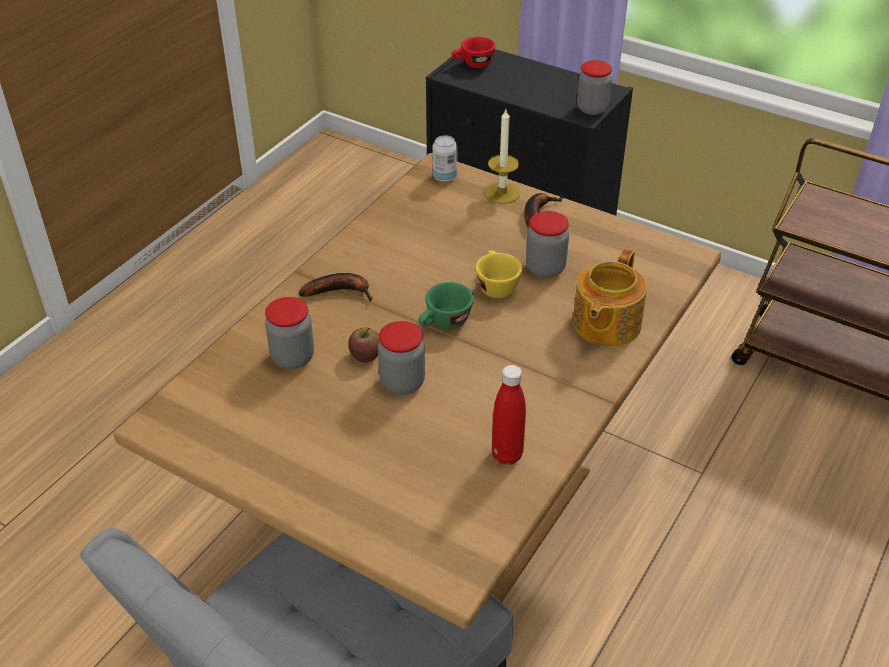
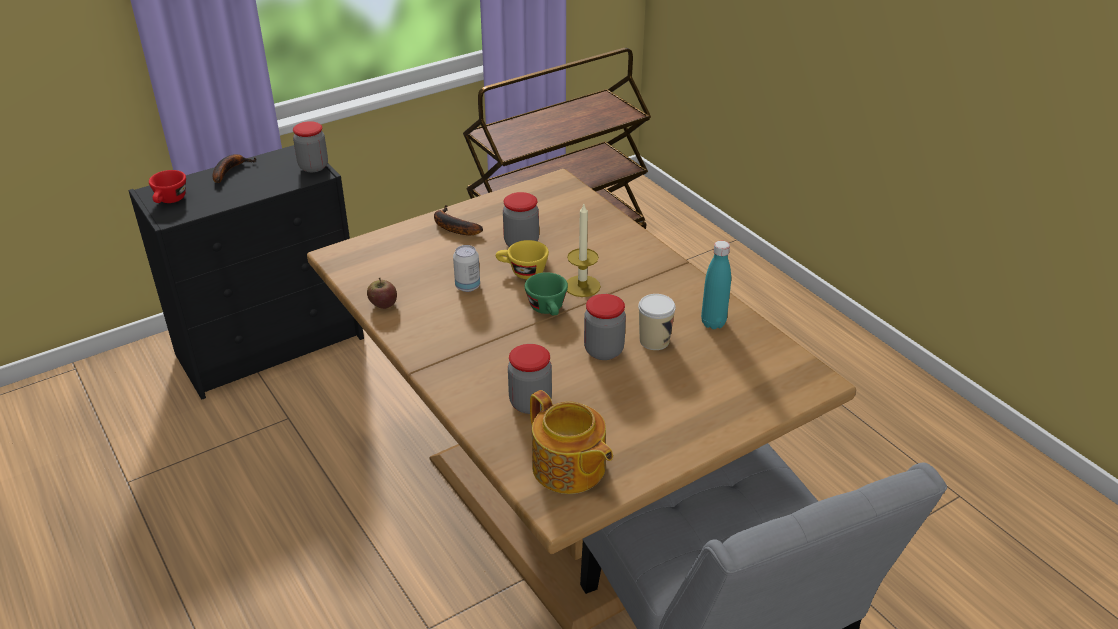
camera: 65 degrees left, 5 degrees down
(340, 291) = (462, 353): banana -> banana (229, 171)
(365, 355) = (557, 361): apple -> apple (383, 304)
(443, 416) = (654, 341): none -> cup
(445, 177) = (354, 255): can -> can (467, 286)
(502, 193) = (406, 233): candle -> candle (582, 286)
(507, 455) = (713, 323): red bottle -> turquoise bottle
(605, 324) = (606, 238): teapot -> teapot (569, 469)

